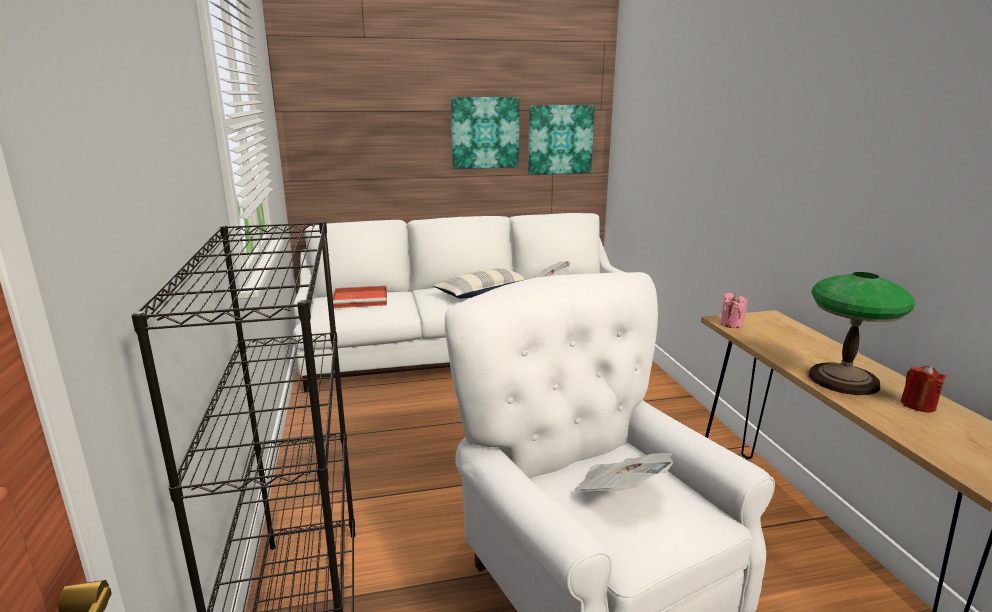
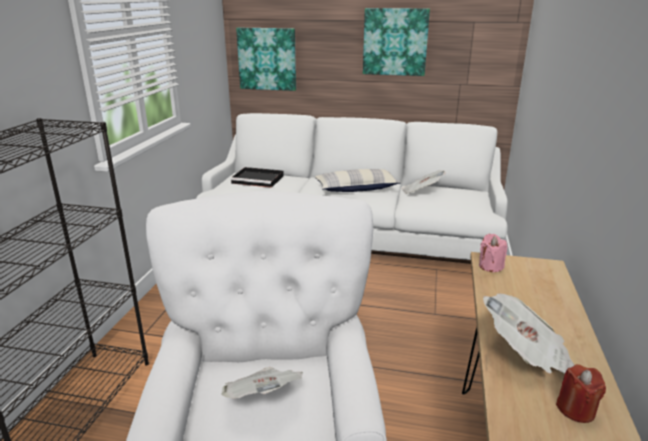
camera: 25 degrees right, 5 degrees up
(362, 299) = (259, 179): red tray -> black tray
(560, 139) = (469, 51): picture -> picture (267, 59)
(844, 380) = (528, 356): table lamp -> newspaper

